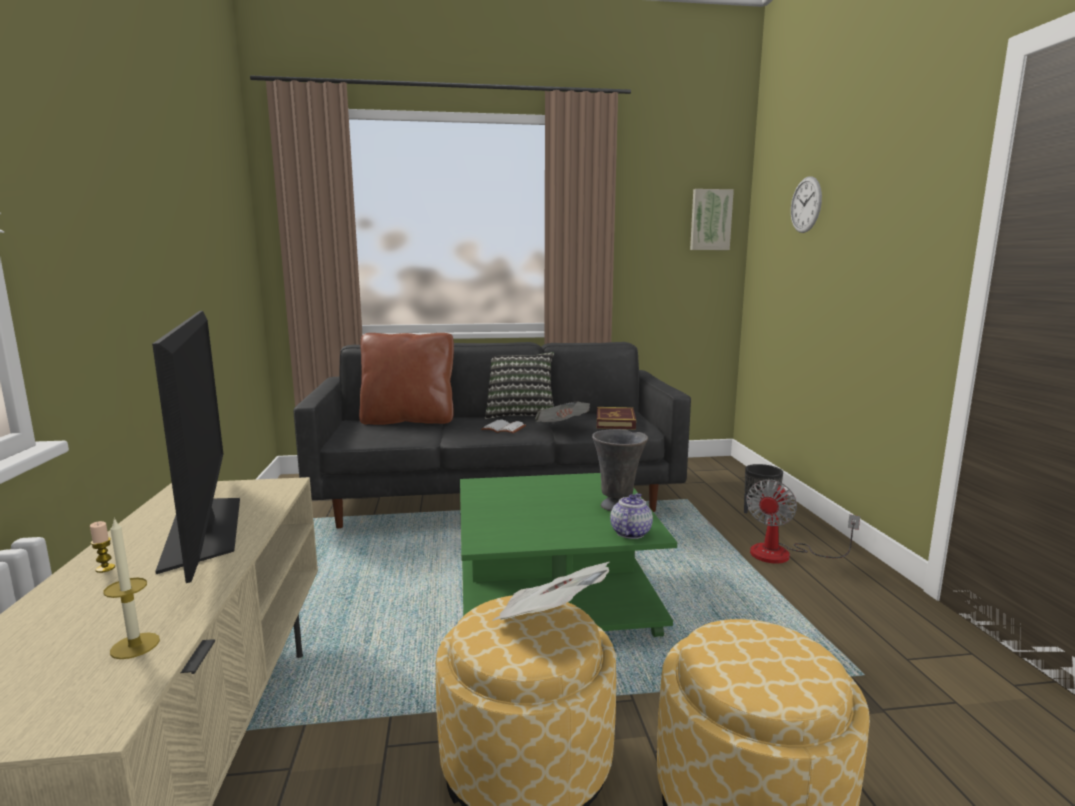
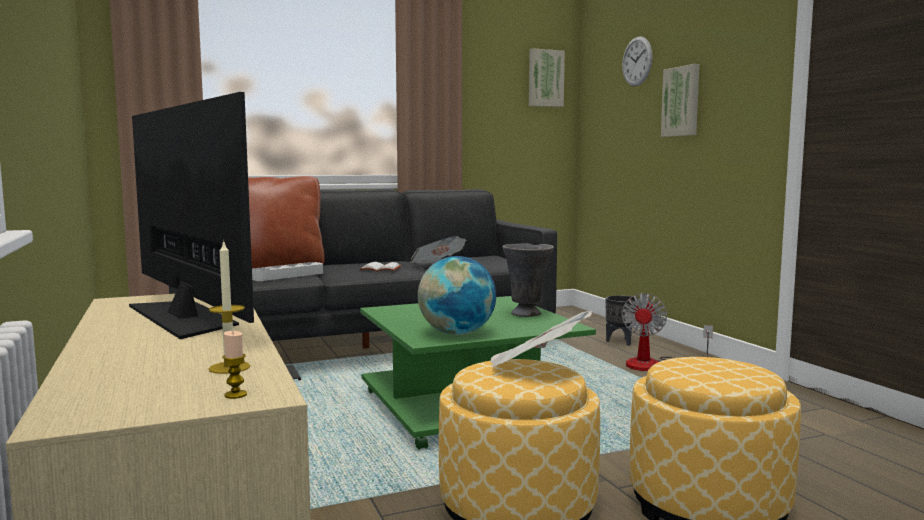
camera: 15 degrees left, 5 degrees down
(105, 568) = (119, 340): candle -> candle (235, 395)
(410, 434) = (287, 276): none -> grey tray
(520, 414) = (386, 261): pillow -> none
(522, 534) = (457, 333): none -> globe
(615, 422) = (484, 261): book -> none
(630, 532) = (552, 326): teapot -> none
(848, 255) = (682, 101): none -> picture

